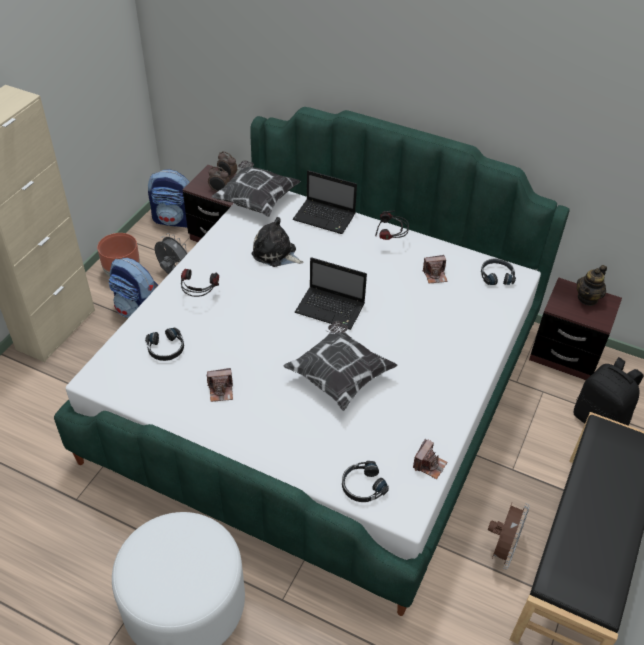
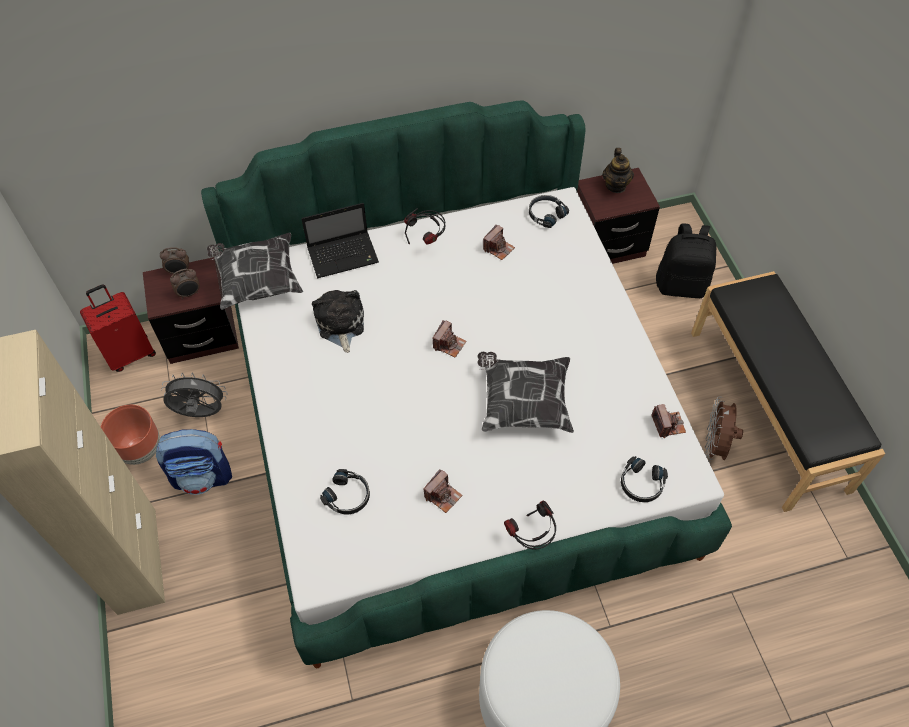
camera: 40 degrees left, 10 degrees up
(175, 220) = (130, 353): backpack -> red suitcase
(199, 297) = (319, 421): headphones -> headphones (531, 537)
(276, 254) = (340, 325): plush toy -> plush toy turned 90 degrees clockwise
(331, 309) = (449, 344): laptop -> camera
(501, 549) = (715, 446): brown fan -> brown fan turned 150 degrees counterclockwise

